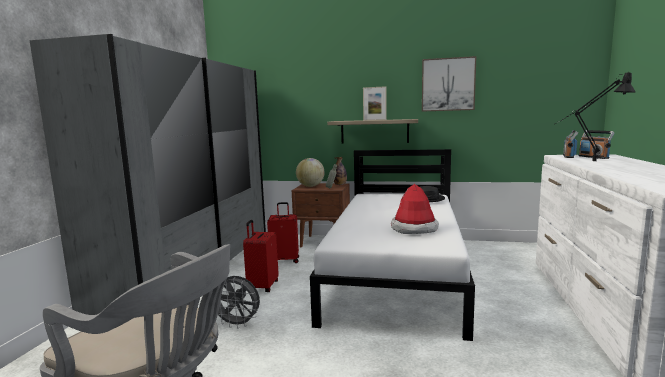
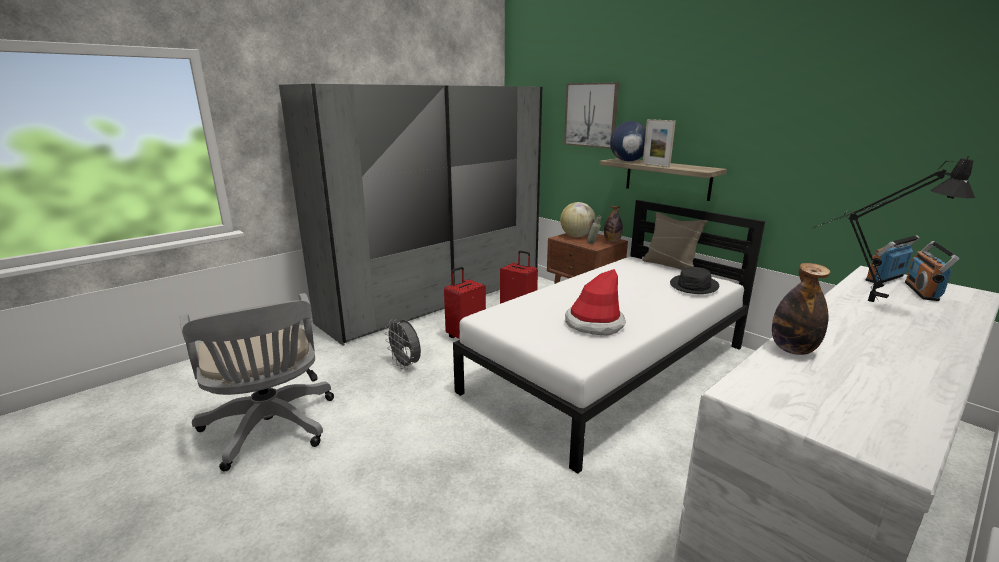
camera: 35 degrees right, 10 degrees up
(347, 120) = (628, 161): none -> globe
(391, 193) = (670, 265): none -> beige pillow
(448, 84) = (780, 121): picture -> picture (591, 115)
(631, 178) = (792, 350): none -> bottle

